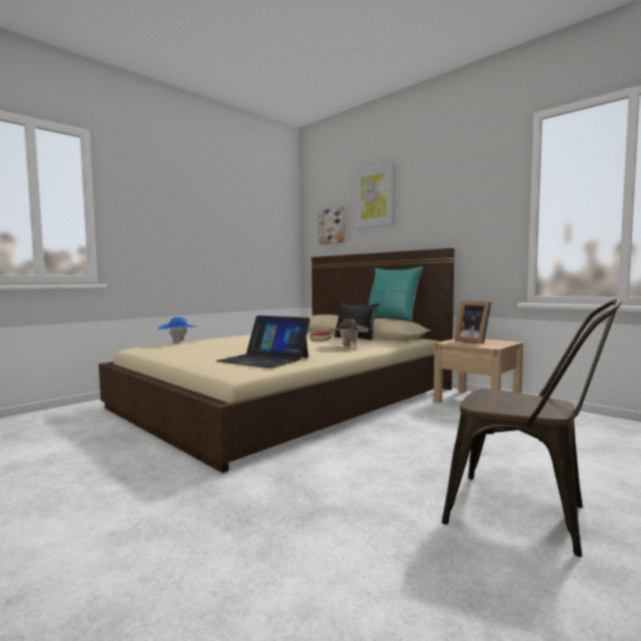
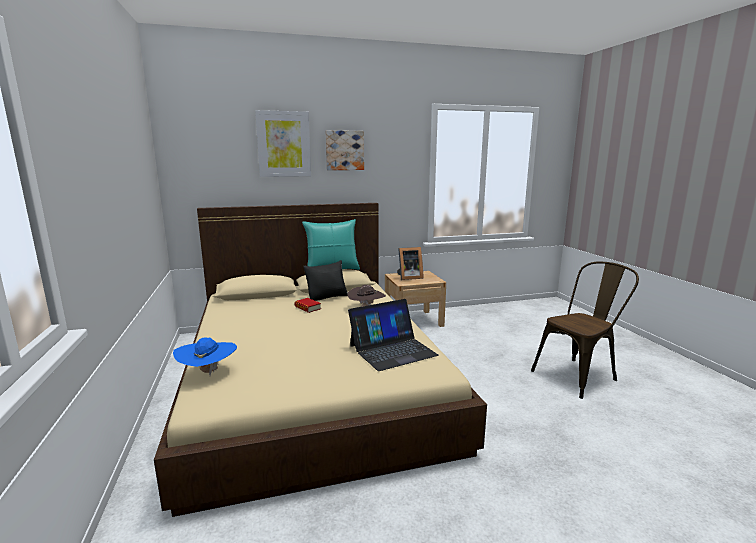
camera: 60 degrees left, 10 degrees up
(332, 226) = (221, 170): picture -> picture (344, 150)

